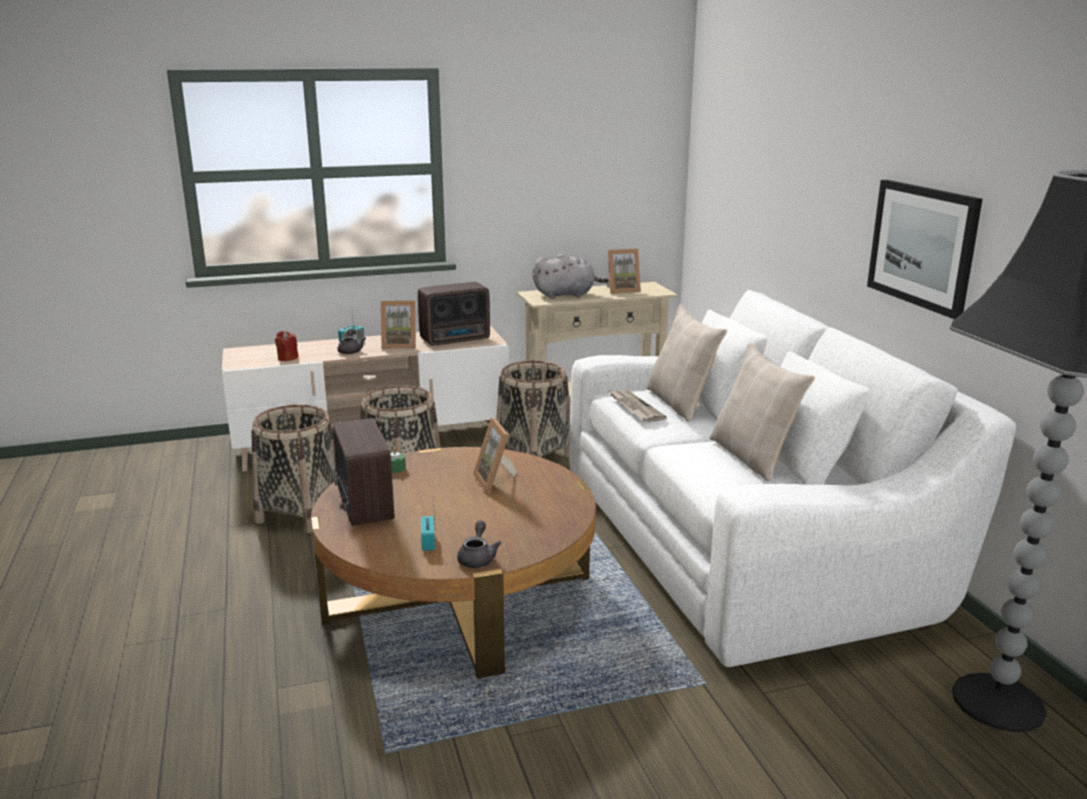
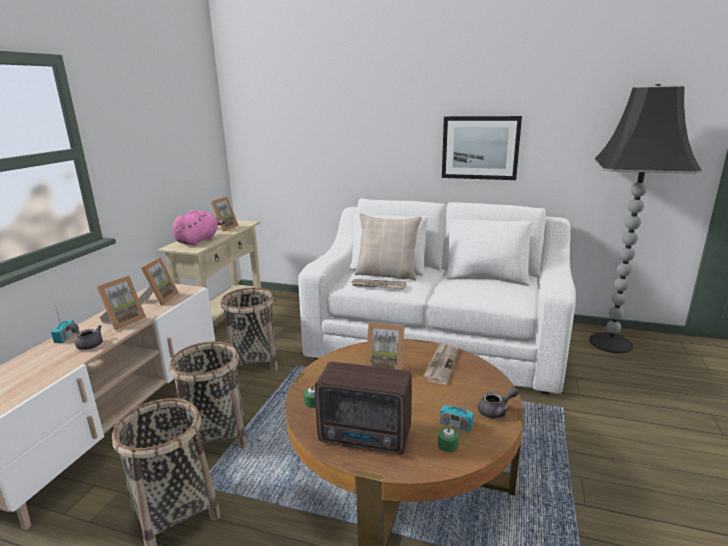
camera: 55 degrees left, 0 degrees up
(287, 358) = (35, 379): red candle -> none
(390, 545) = (447, 445): none -> green candle
(457, 339) = (160, 299): radio -> picture frame
(477, 558) = (496, 411): grey teapot -> grey teapot turned 120 degrees clockwise
(541, 507) = (441, 364): none -> newspaper
(566, 295) = (198, 240): grey plush toy -> pink plush toy
(753, 457) = (477, 282): beige pillow -> none

